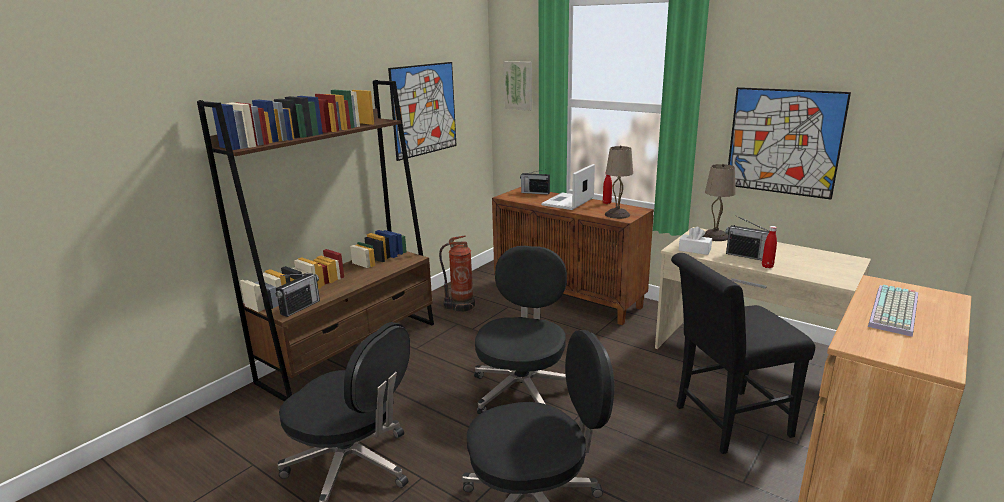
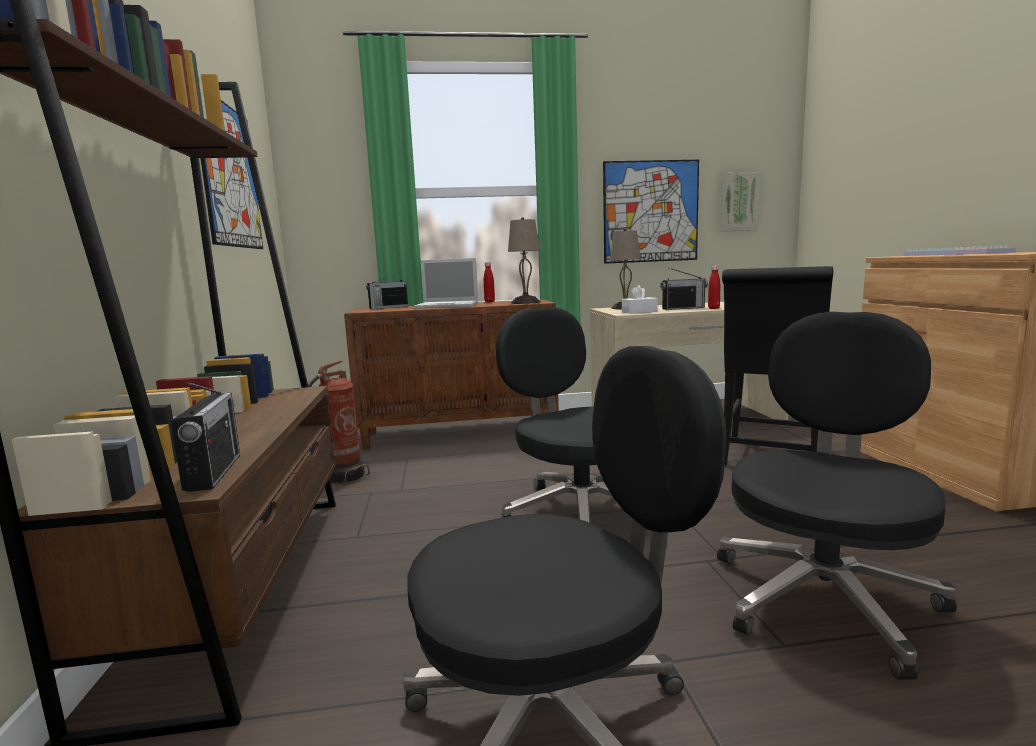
camera: 45 degrees left, 10 degrees down
(519, 85) = (327, 176): picture -> picture (738, 202)
(567, 202) = (448, 305): laptop -> laptop turned 75 degrees counterclockwise

